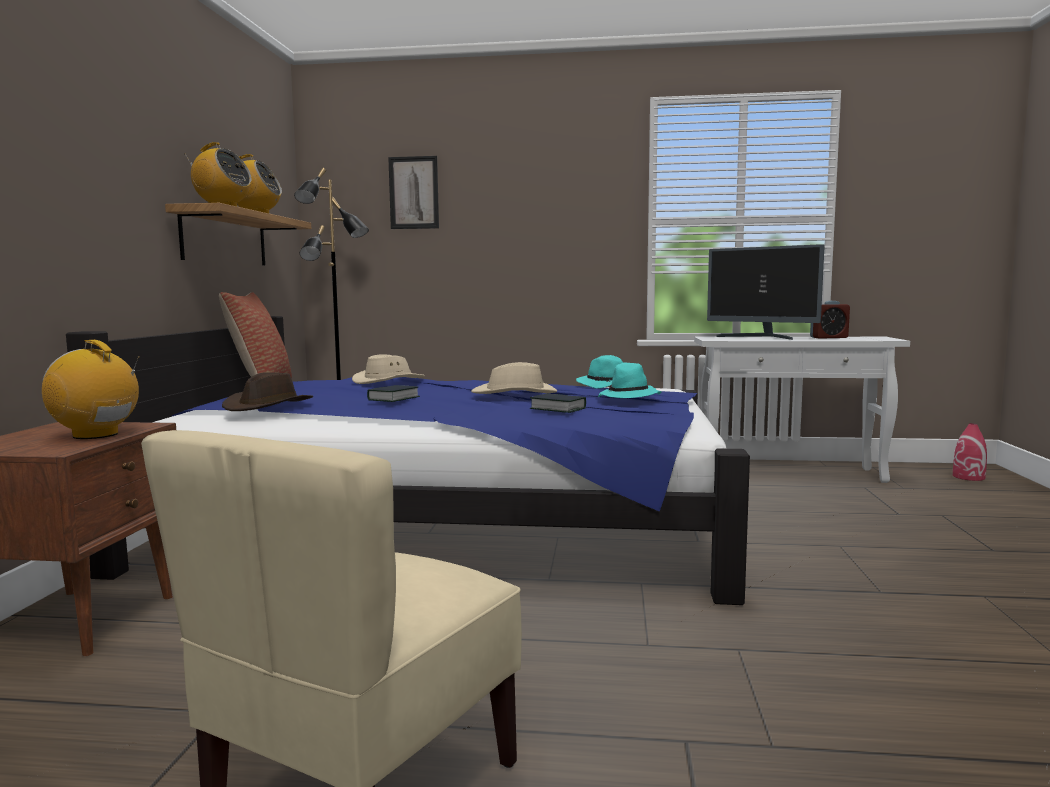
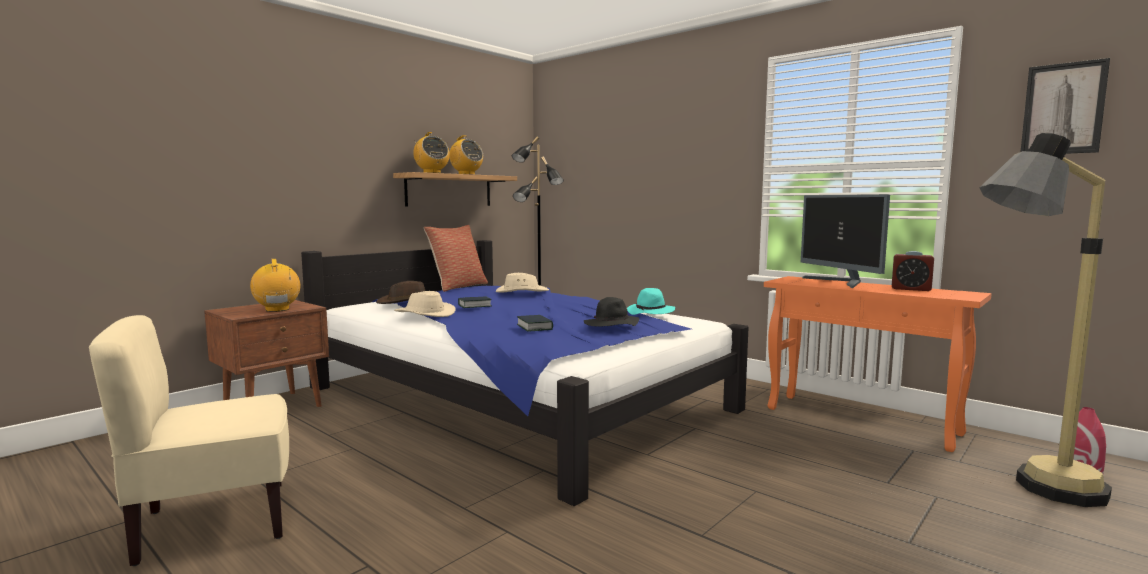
camera: 35 degrees right, 0 degrees up
(414, 193) = (597, 150): picture -> picture (1063, 109)
(515, 393) = (553, 311): beige hat -> beige hat (424, 314)
(629, 397) = (611, 325): turquoise hat -> black hat
(791, 474) = (862, 421): white console table -> orange console table
(974, 496) = (1030, 490): none -> floor lamp

